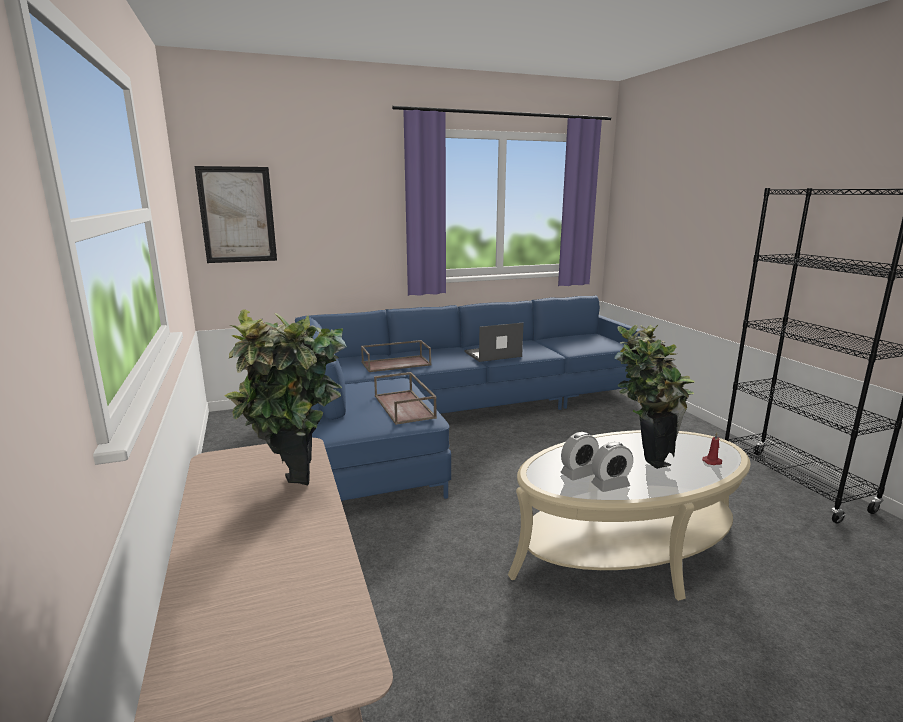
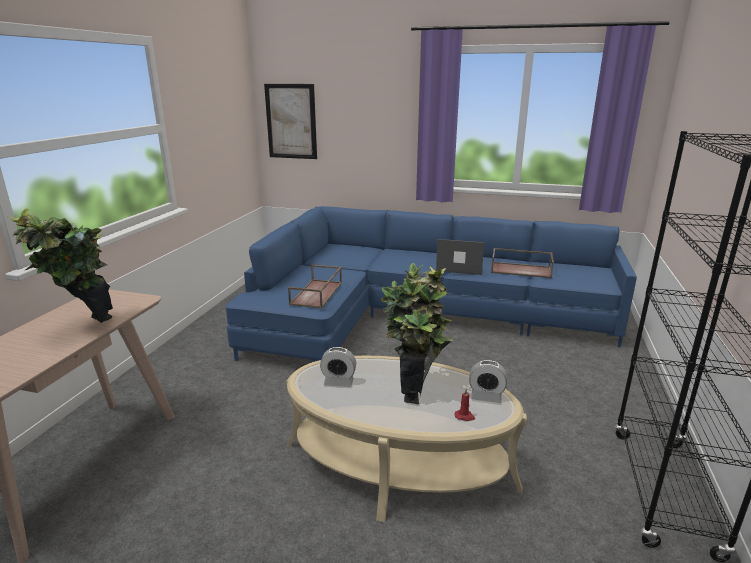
camera: 35 degrees right, 5 degrees up
(396, 363) = (371, 258): brown tray -> brown tray (521, 270)
(610, 485) = (344, 399): alarm clock -> alarm clock (486, 397)

